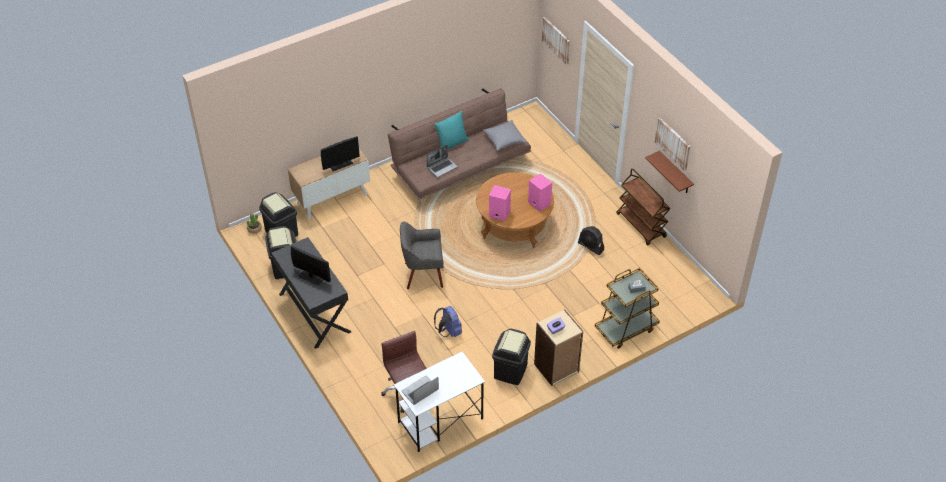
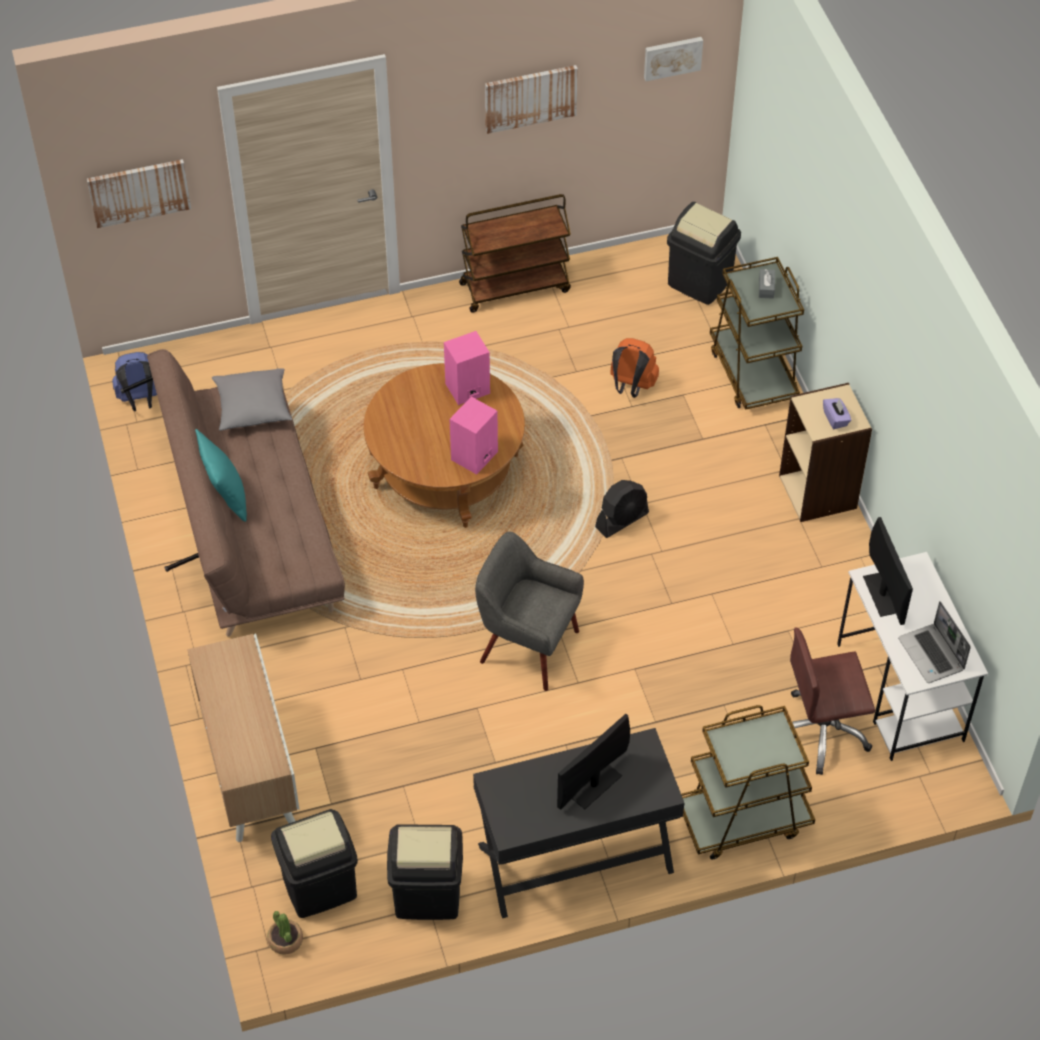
camera: 75 degrees left, 5 degrees up
(340, 164) = (249, 686): monitor -> monitor (882, 594)
(350, 369) = (743, 818): none -> brown cart
(423, 274) = (528, 647): grey armchair -> grey armchair turned 105 degrees clockwise
(442, 167) = (291, 526): laptop -> none
(449, 331) = (690, 635): blue backpack -> blue backpack (140, 400)
(510, 371) = (809, 560): black trash can -> black trash can (700, 281)
(591, 246) = (542, 371): black fan -> black fan (622, 520)
(595, 282) = (631, 387): none -> orange backpack
(675, 173) = (548, 142): brown shelf -> none
(724, 184) = (672, 57): none -> picture

